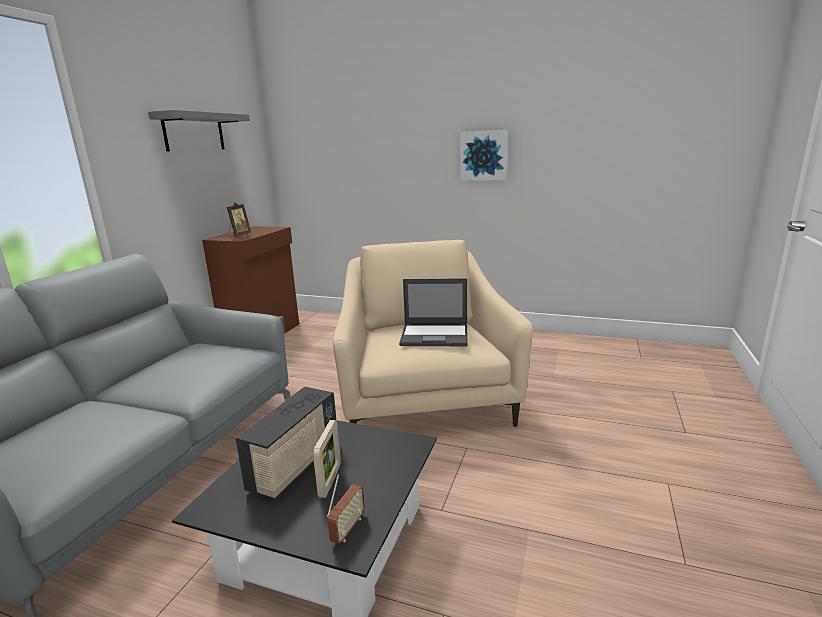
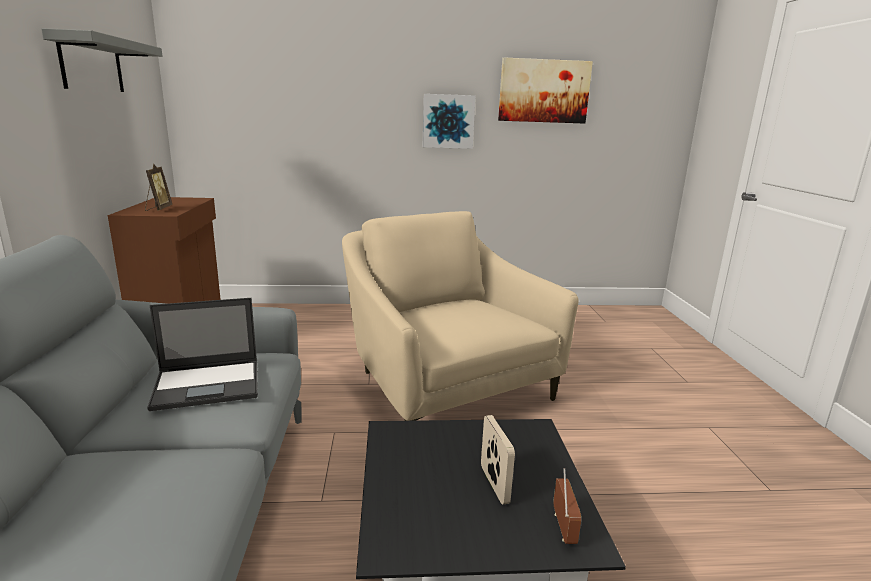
camera: 25 degrees left, 0 degrees up
(296, 466) = (440, 477): radio -> none
(435, 335) = (475, 315): laptop -> laptop (209, 384)
(579, 119) = (543, 91): none -> picture

